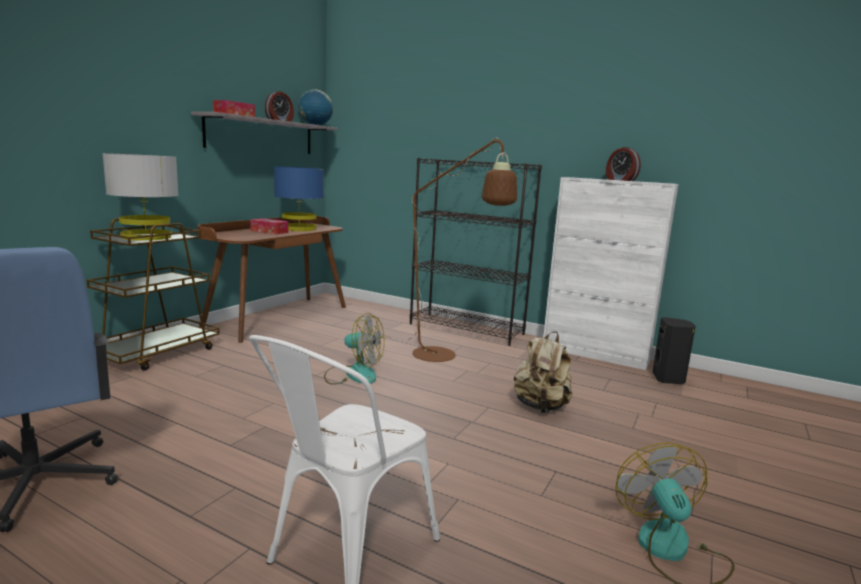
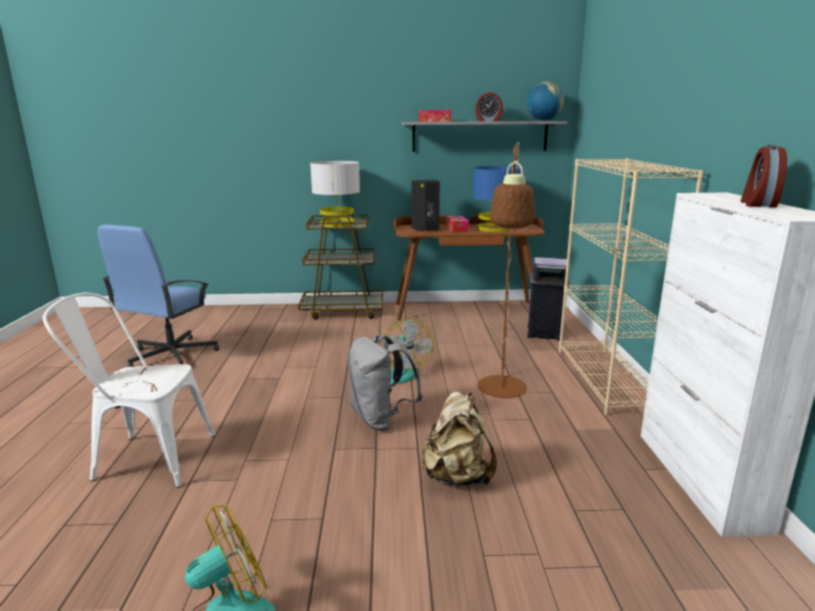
camera: 60 degrees right, 5 degrees up
(373, 315) = (545, 333): none -> blue trash can
(427, 406) = (381, 419): none -> grey backpack
(467, 329) = (606, 380): black bookcase -> beige bookcase
(669, 379) = (723, 567): black speaker -> black speaker (426, 229)

